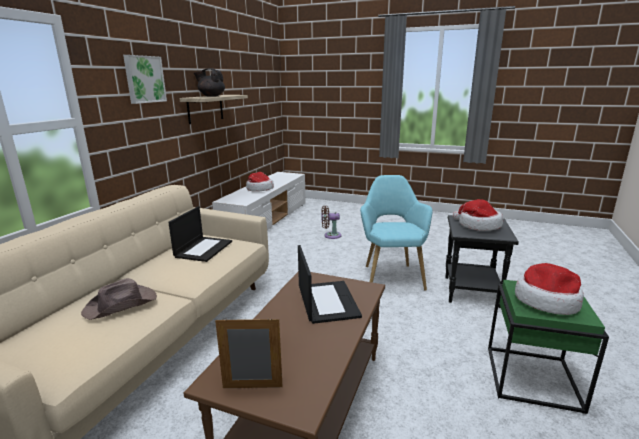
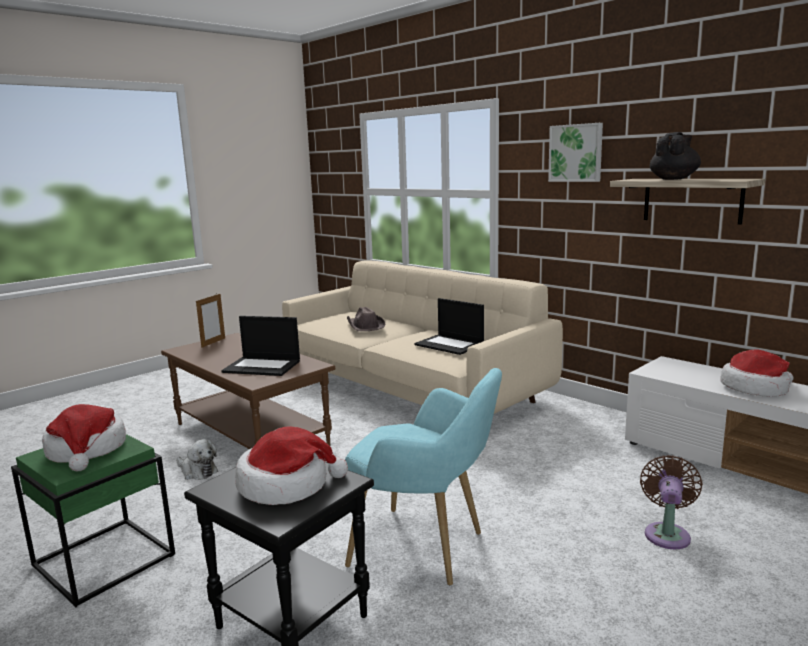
camera: 115 degrees right, 5 degrees down
(402, 404) = (197, 471): none -> plush toy

